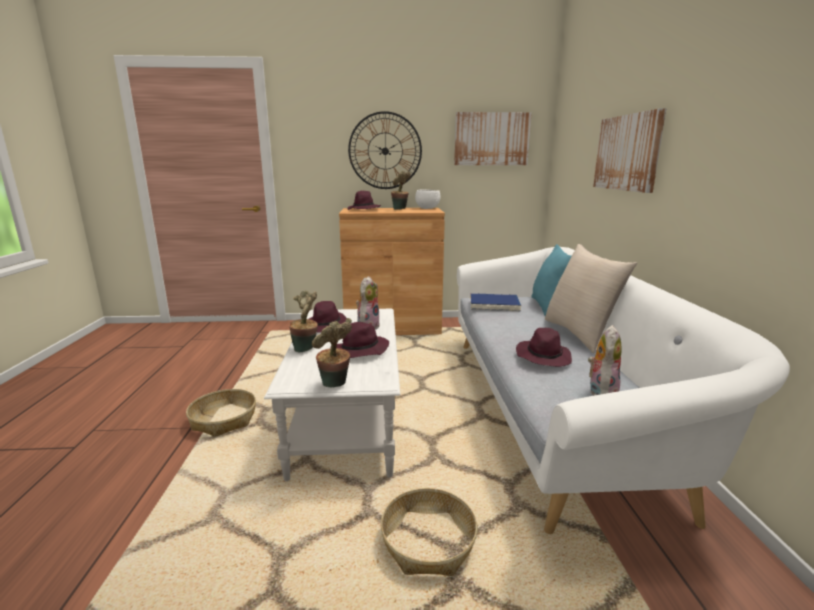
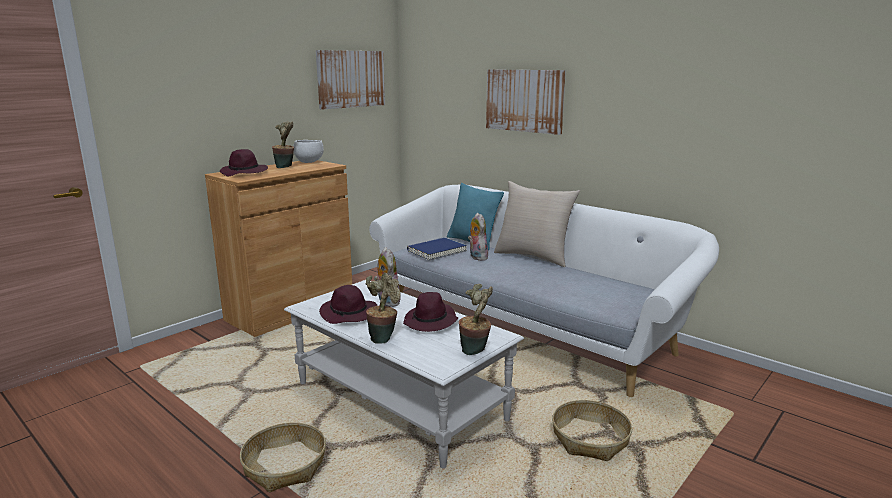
camera: 45 degrees left, 0 degrees up
(385, 151) = (246, 97): wall clock -> none
(543, 357) = (548, 279): purple hat -> none
(601, 392) = (611, 289): plush toy -> plush toy (476, 257)

